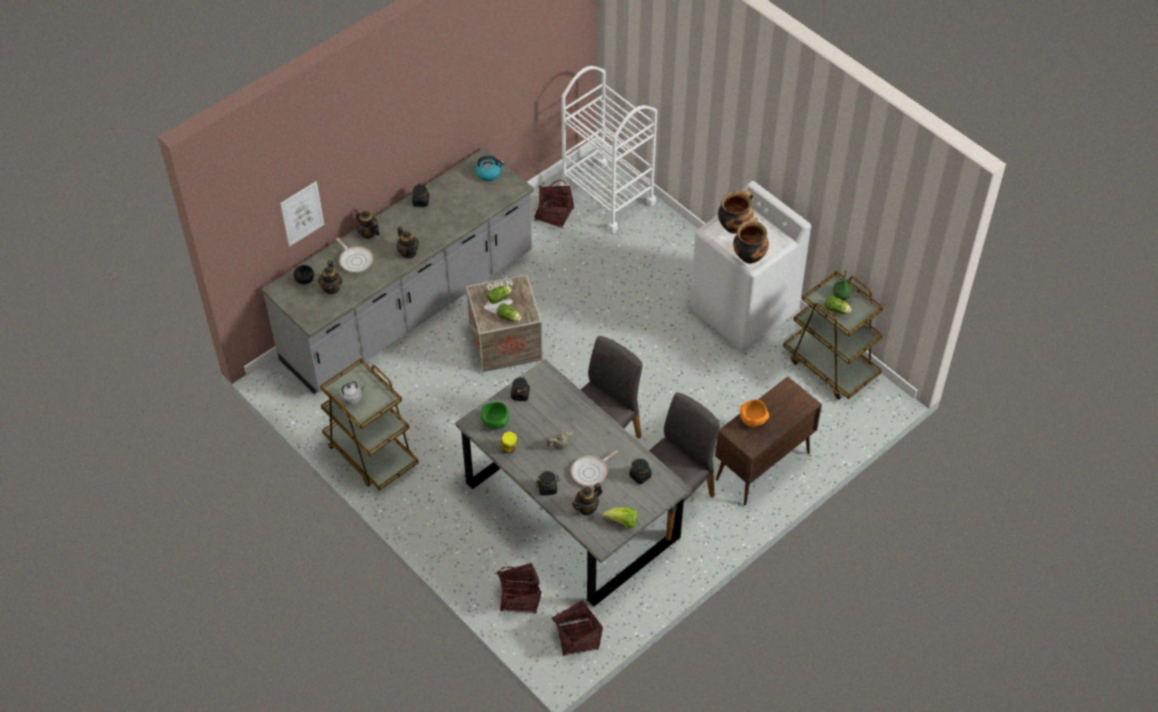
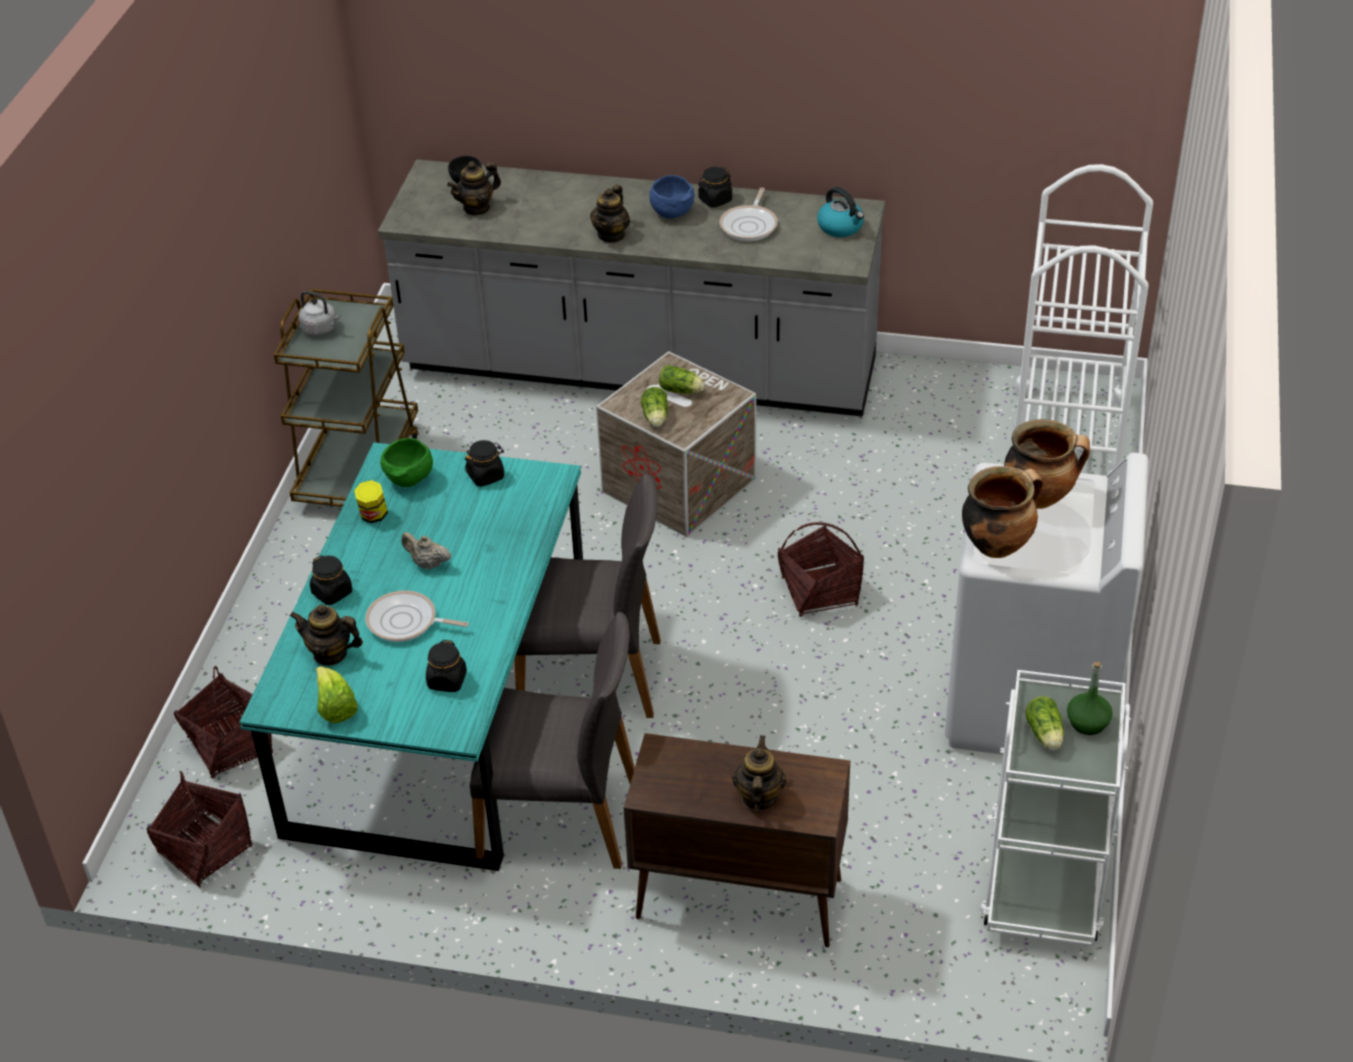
camera: 55 degrees right, 10 degrees down
(302, 213) = (506, 75): picture -> none
(355, 260) = (547, 201): frying pan -> frying pan (750, 225)
(368, 233) = (606, 188): teapot -> teapot (758, 797)
(414, 222) = (671, 213): none -> blue bowl
(554, 214) = (966, 407): basket -> basket (820, 592)
(573, 509) = (442, 716): grey dining table -> turquoise dining table
(753, 420) = (708, 766): orange bowl -> none
(830, 366) = (1044, 875): brown cart -> white cart

